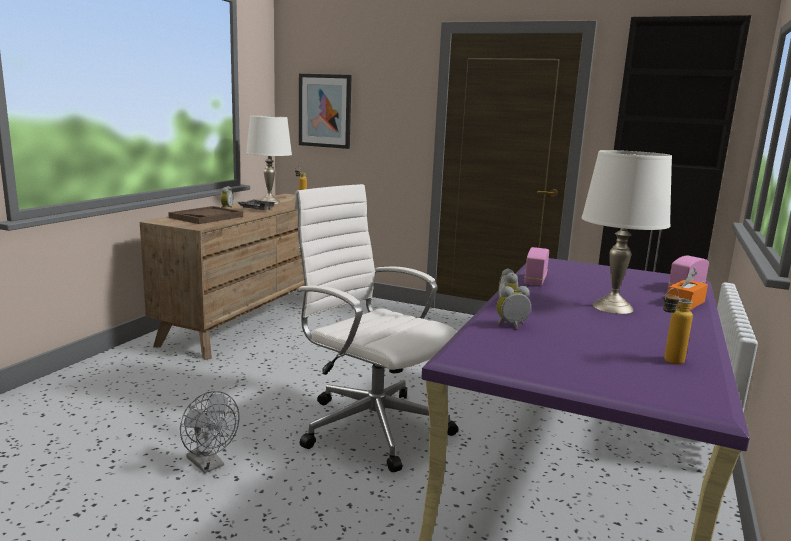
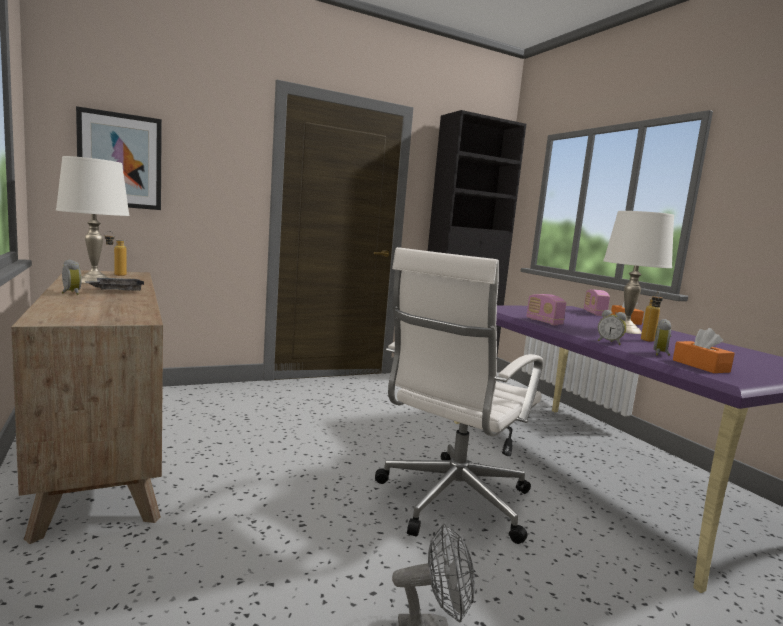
camera: 50 degrees left, 5 degrees down
(206, 217) = (94, 307): brown tray -> none
(371, 425) = (451, 501): white office chair -> white office chair turned 45 degrees counterclockwise
(498, 342) = (700, 366): none -> orange tissue box
(667, 362) = (749, 354): bottle -> bottle (648, 341)

